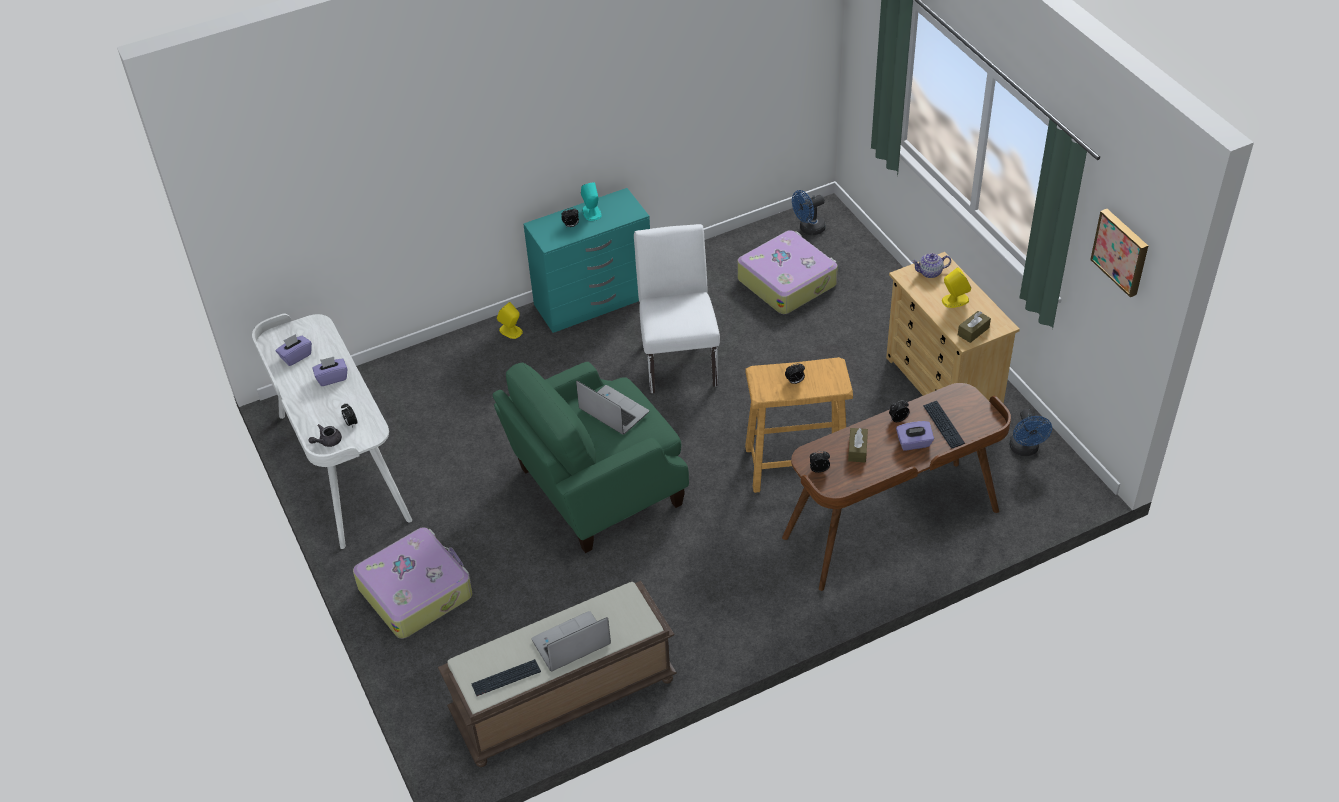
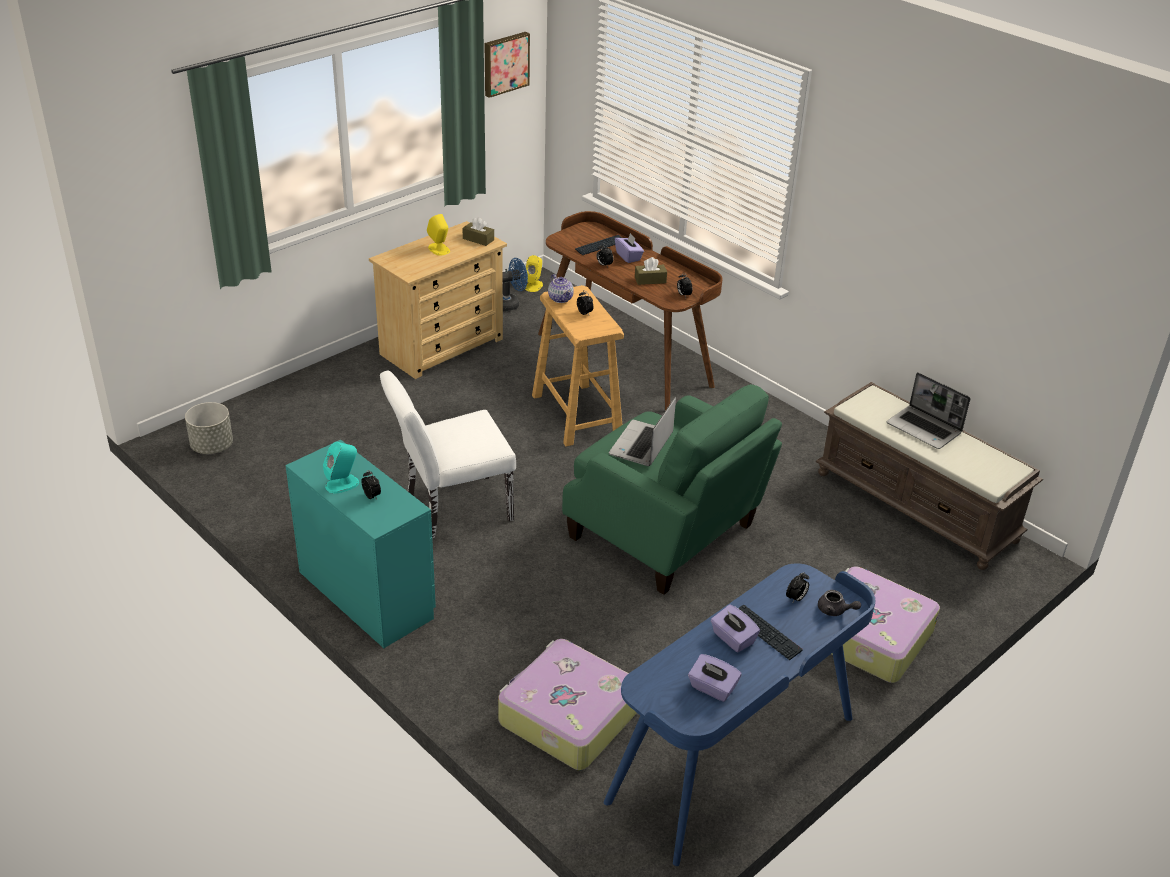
camera: 110 degrees left, 10 degrees down
(341, 467) = (734, 760): white desk -> blue desk
(506, 678) = (987, 457): keyboard -> keyboard (765, 633)
(511, 331) = (439, 658): yellow speaker -> yellow speaker (534, 286)
(787, 281) = (307, 450): suitcase -> suitcase (567, 716)
(808, 229) = (212, 446): blue fan -> grey planter
(930, 272) = (402, 262): teapot -> teapot (560, 298)

